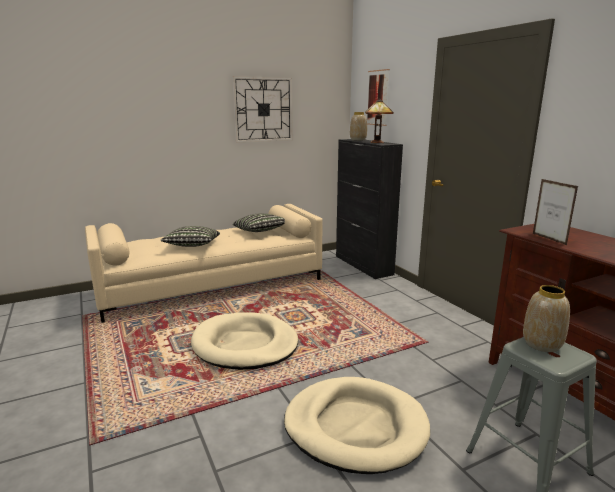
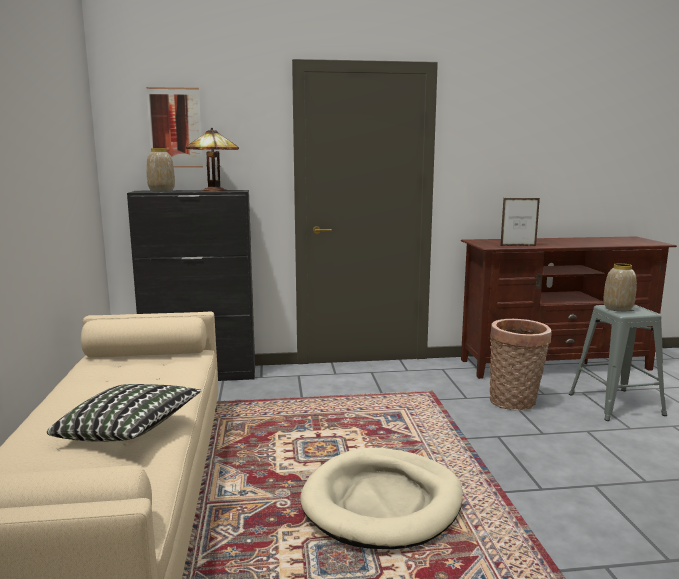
camera: 70 degrees left, 5 degrees down
(260, 231) = (126, 371): pillow -> none
(263, 109) = (39, 141): wall clock -> none
(355, 427) = (579, 460): beige dog bed -> none
(451, 387) = (515, 402): none -> basket

